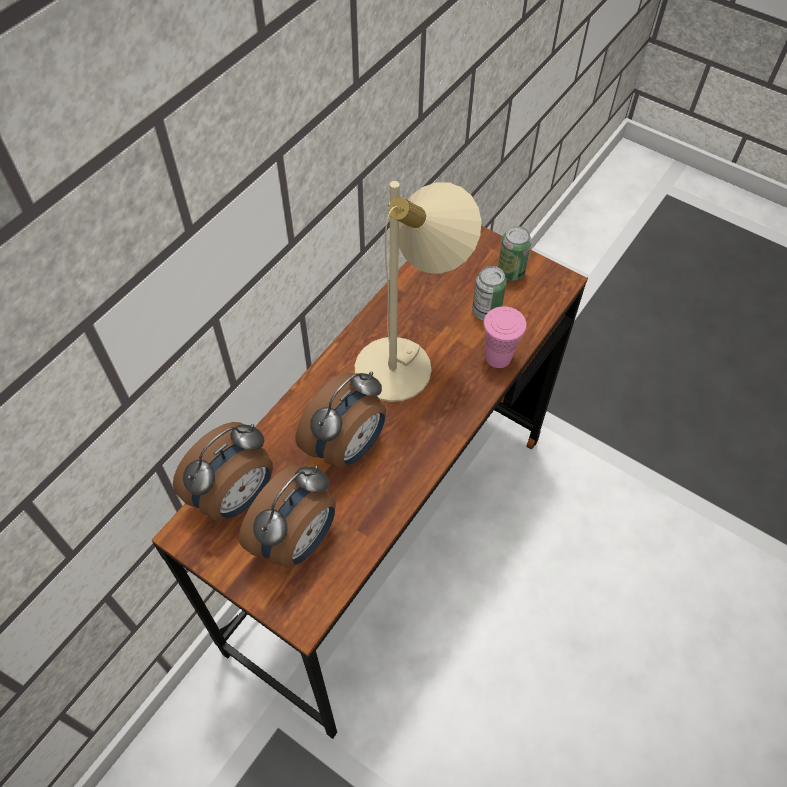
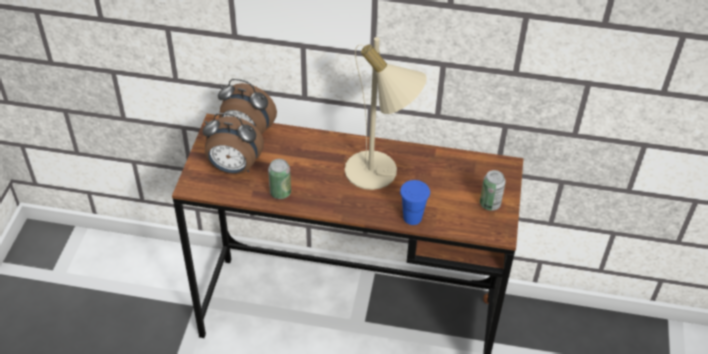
camera: 65 degrees right, 10 degrees down
(347, 447) = (303, 168): alarm clock -> none
(486, 311) = (446, 201): can -> can (280, 192)
(498, 357) = (412, 218): pink cup -> blue cup

